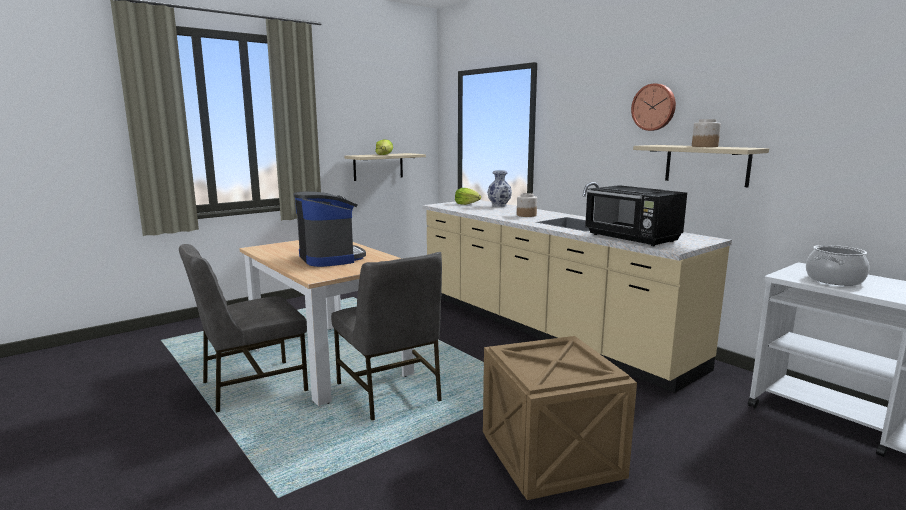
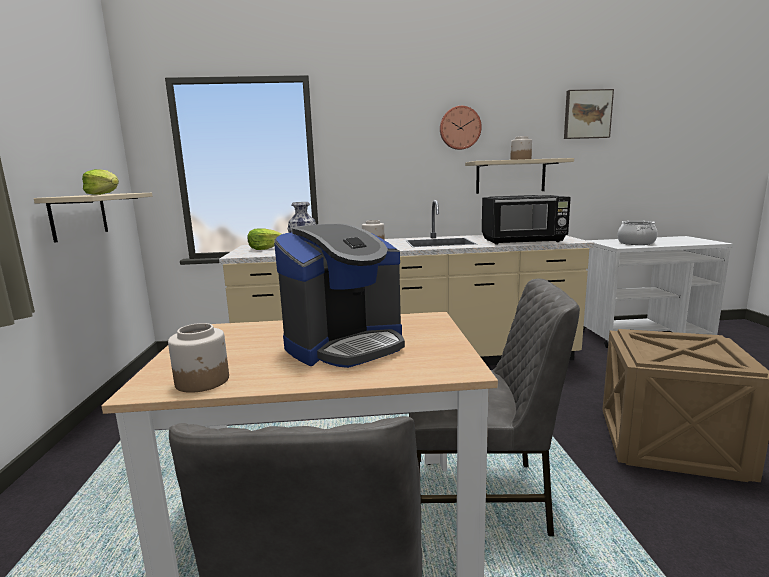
camera: 55 degrees left, 0 degrees up
(268, 251) = (203, 381): none -> jar
(330, 258) = (345, 345): coffee machine -> coffee machine turned 135 degrees clockwise
(821, 88) = (587, 114): none -> picture

